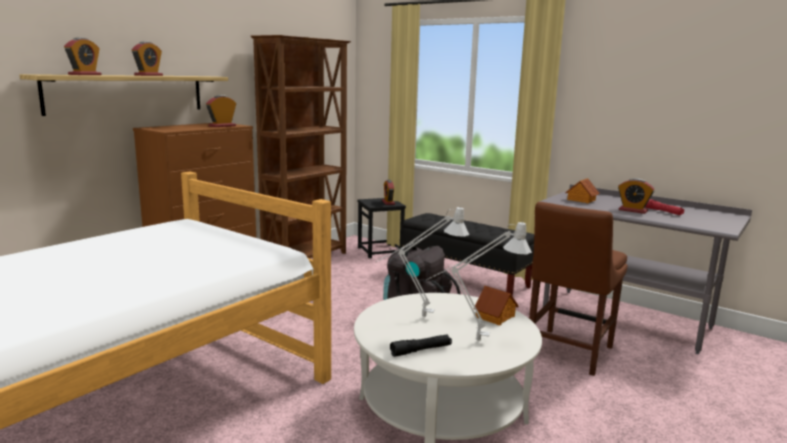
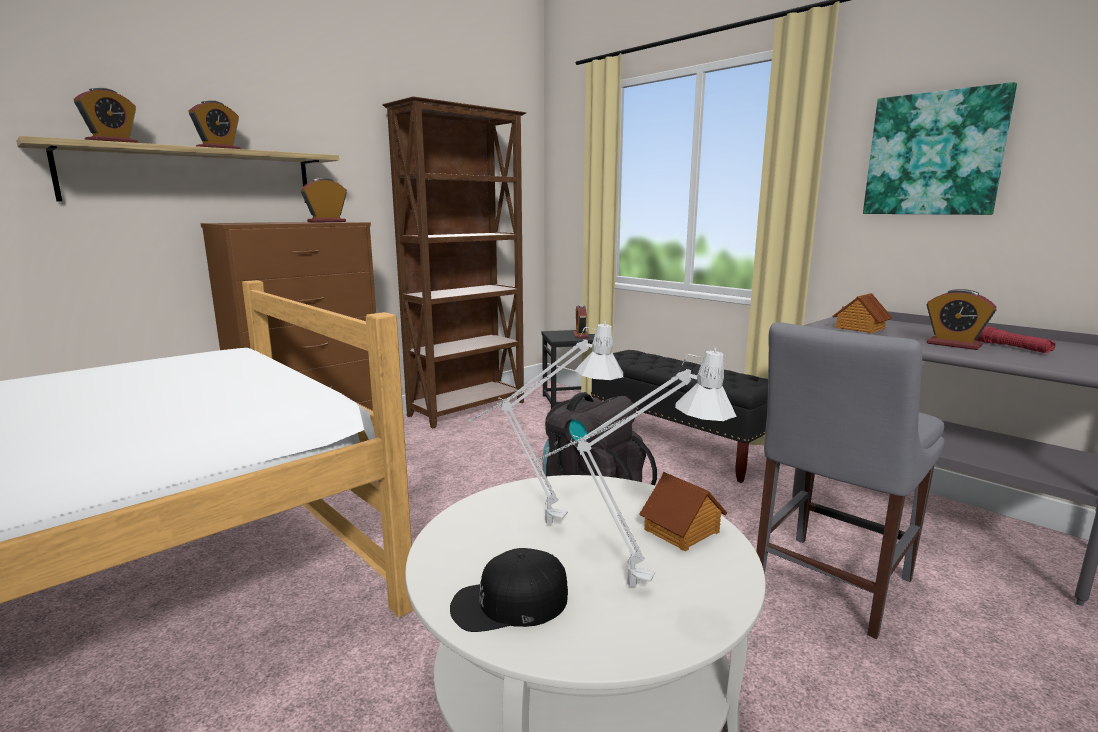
camera: 10 degrees right, 0 degrees up
(421, 350) = (509, 603): black flashlight -> black cap
(567, 353) = (828, 585): brown chair -> grey chair
(622, 93) = (934, 154): none -> picture

